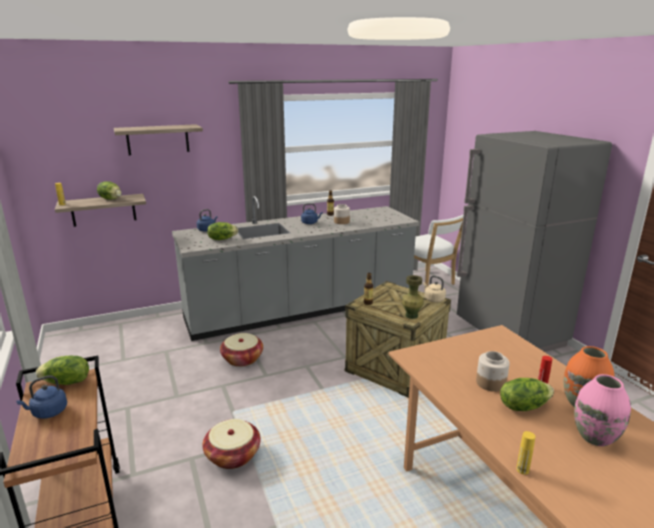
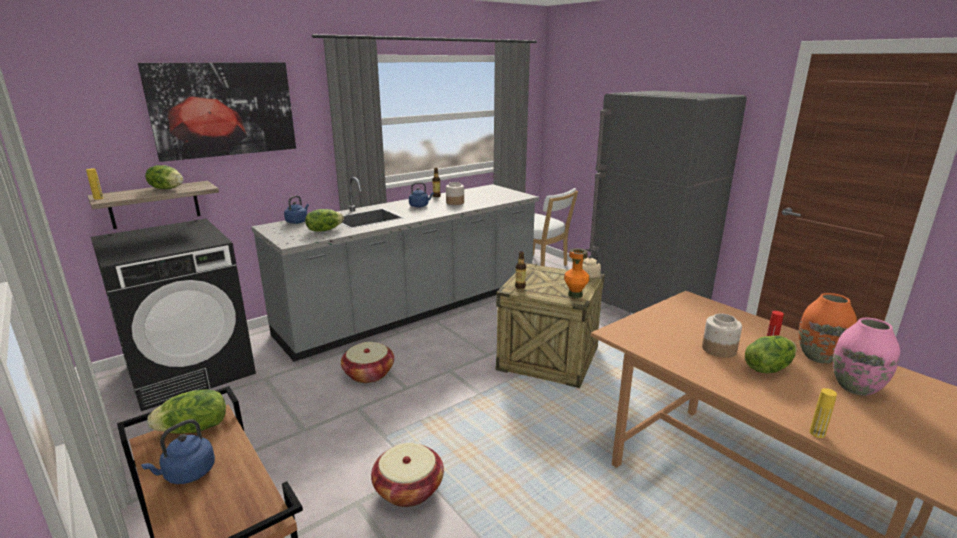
camera: 15 degrees left, 0 degrees up
(118, 337) = (191, 370): none -> black washing machine
(158, 139) = (224, 109): shelf -> picture
(411, 315) = (575, 294): green vase -> orange vase

